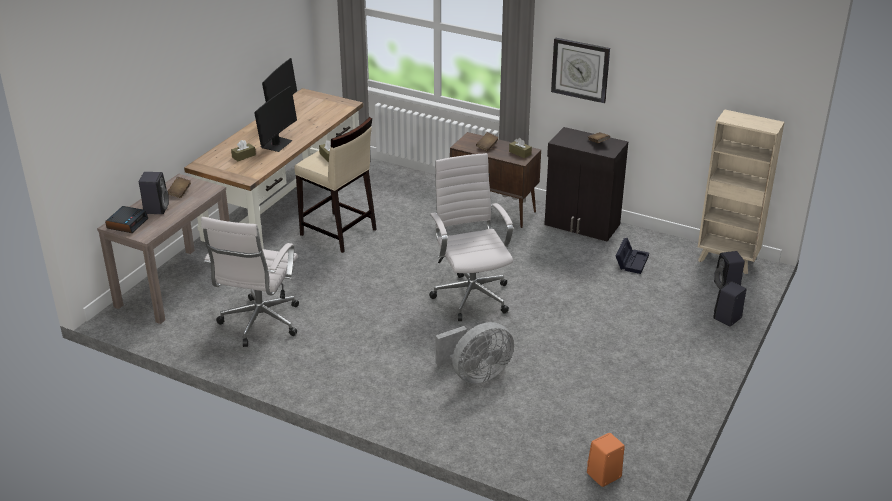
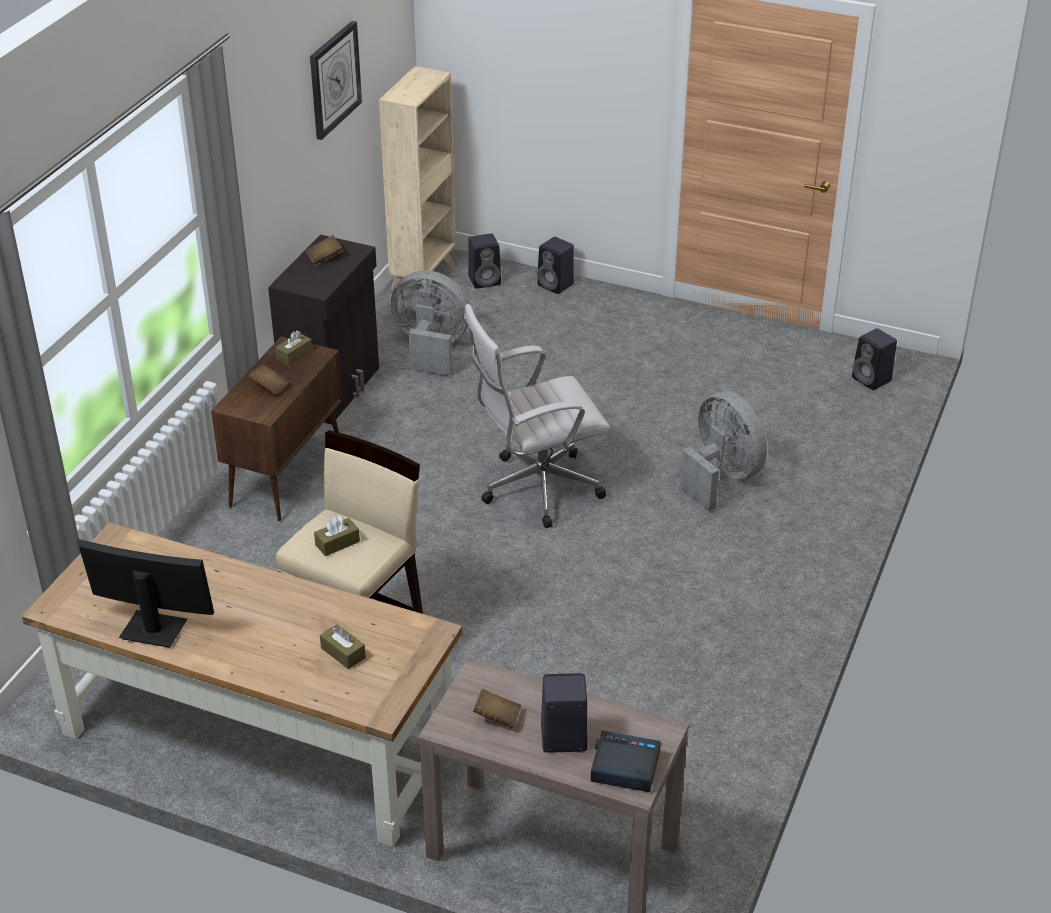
camera: 95 degrees left, 5 degrees up
(259, 324) = (653, 711): white office chair -> none
(276, 144) = (293, 614): monitor -> none
(580, 69) = (262, 187): wall clock -> wall clock (334, 79)
(603, 476) = (872, 380): orange speaker -> black speaker
(631, 261) = (431, 349): black storage box -> grey fan

